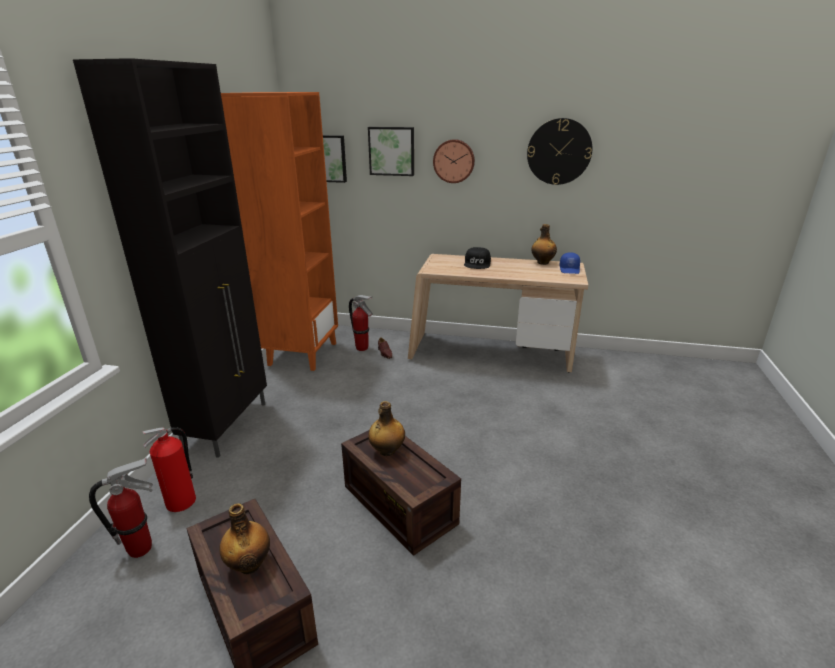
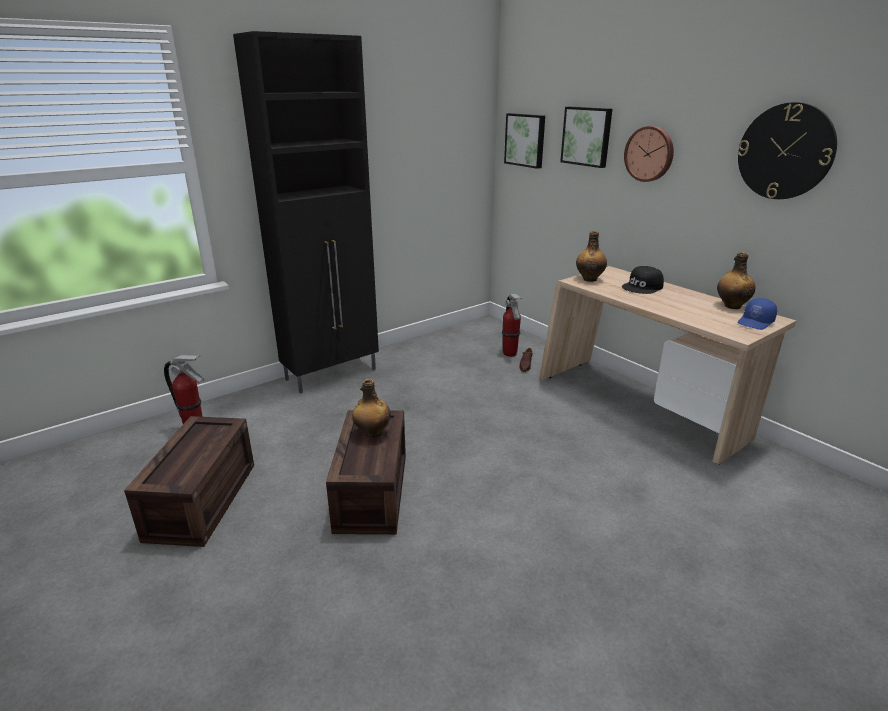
camera: 40 degrees right, 0 degrees up
(182, 502) = (246, 412): fire extinguisher -> none
(249, 564) = (190, 456): bottle -> bottle (589, 279)
(302, 353) = (453, 340): orange bookcase -> none

